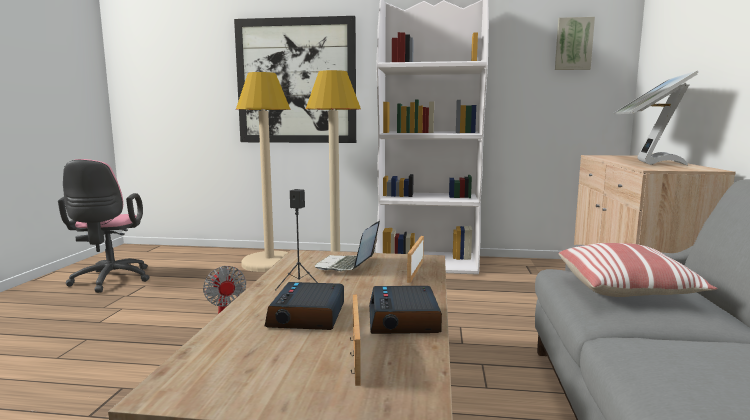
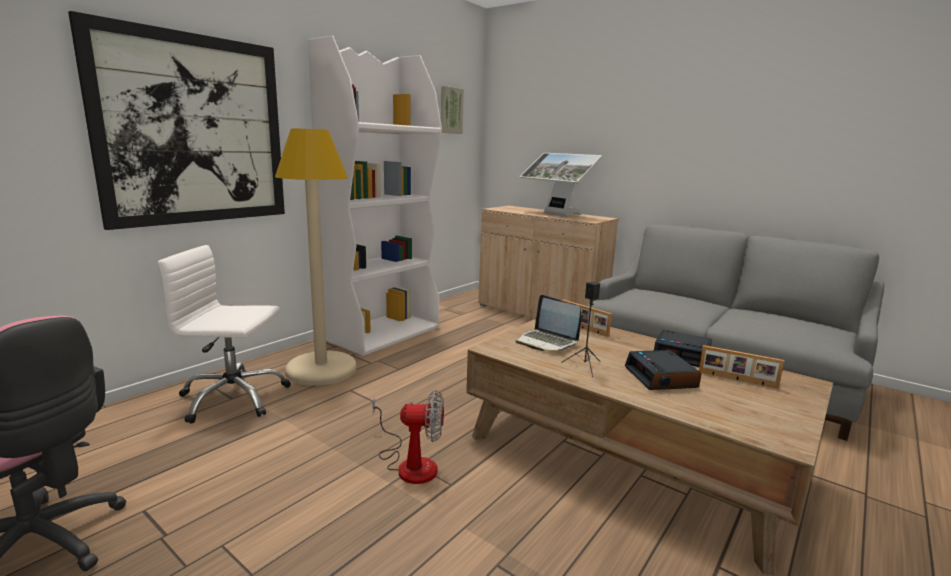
camera: 60 degrees left, 5 degrees up
(269, 263) = (233, 398): beige floor lamp -> white office chair
(308, 316) = (661, 378): alarm clock -> alarm clock turned 45 degrees clockwise
(627, 289) = (663, 300): pillow -> none

